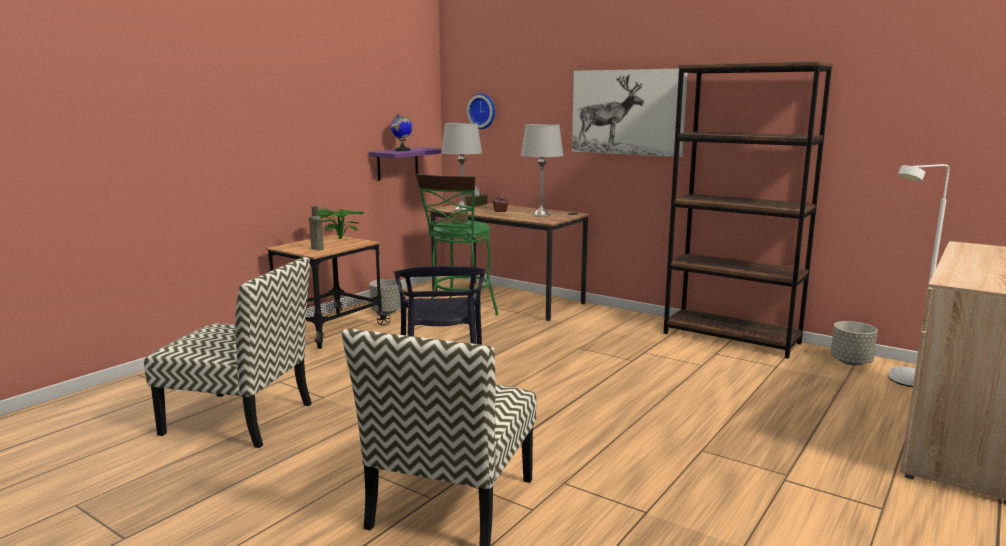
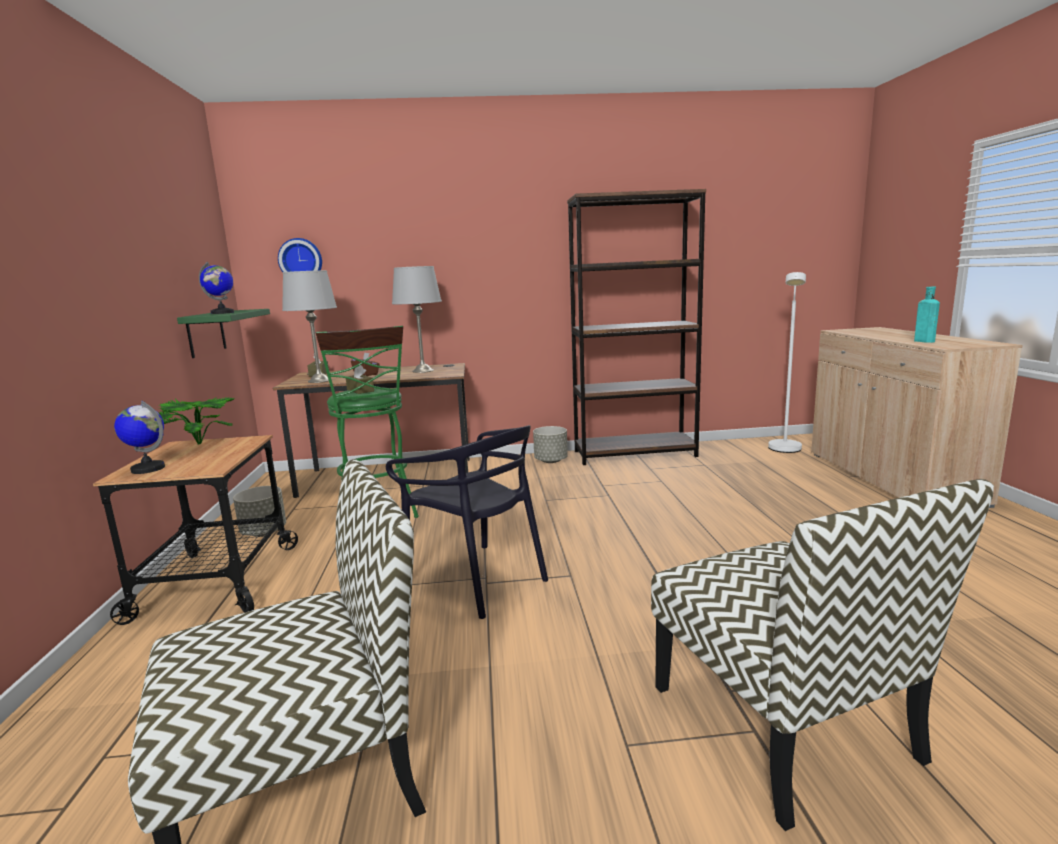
camera: 40 degrees left, 0 degrees up
(295, 246) = (148, 469): none -> globe
(316, 248) = (195, 463): brown bottle -> none
(397, 163) = (206, 333): purple shelf -> green shelf
(627, 112) = (494, 250): picture -> none
(850, 362) = (733, 447): grey planter -> grey planter (550, 460)
(968, 273) = (923, 341): none -> turquoise bottle

